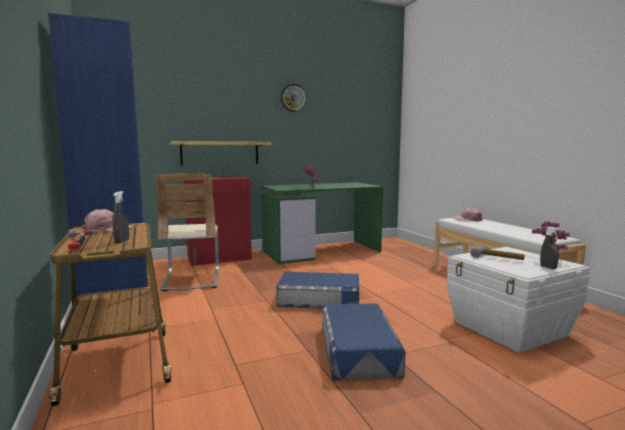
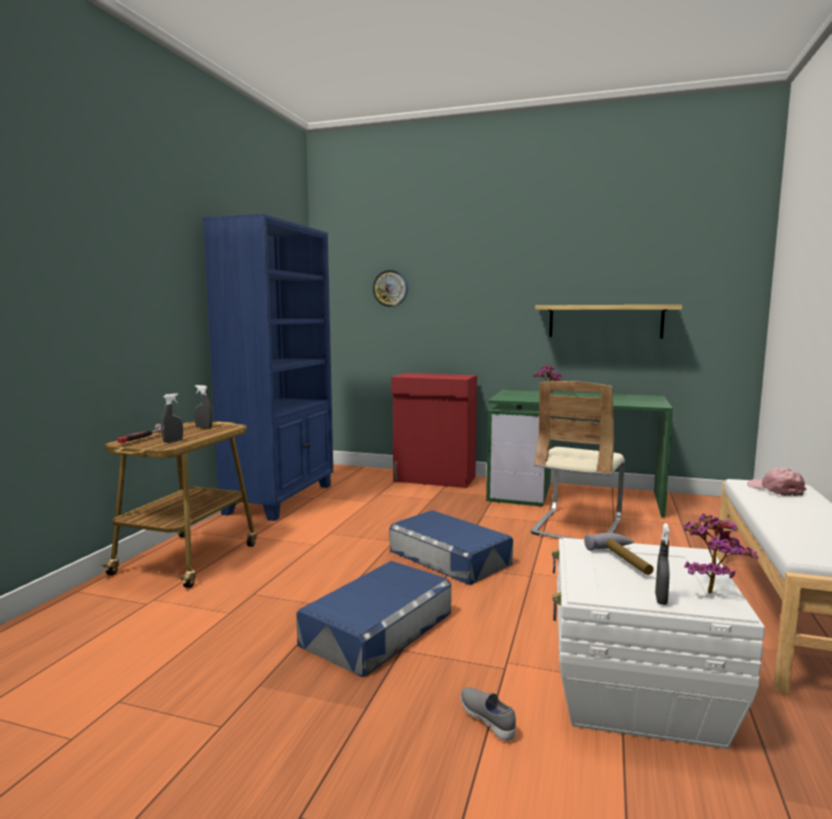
camera: 40 degrees right, 0 degrees up
(108, 229) = (204, 427): pink cap -> grey spray bottle
(192, 280) = (366, 497): beige chair -> beige chair (576, 527)
(220, 153) = (451, 343): shelf -> shelf (605, 321)
(293, 98) = (558, 265): wall clock -> wall clock (390, 288)
(491, 367) = (488, 720): none -> grey shoe

